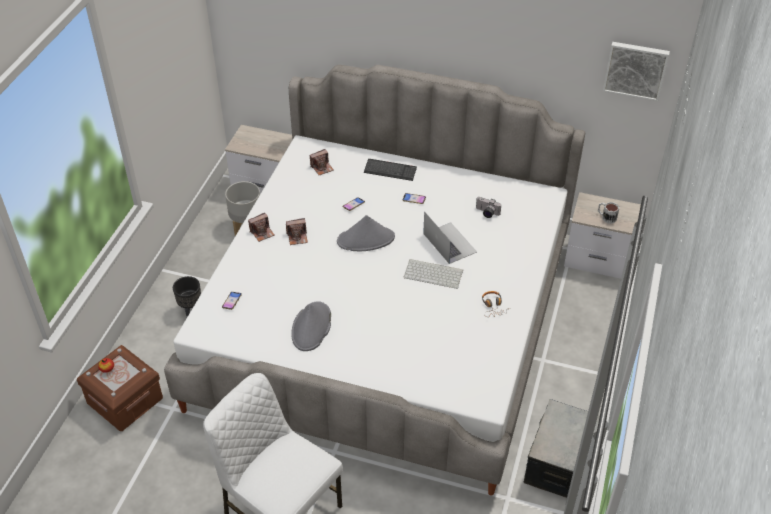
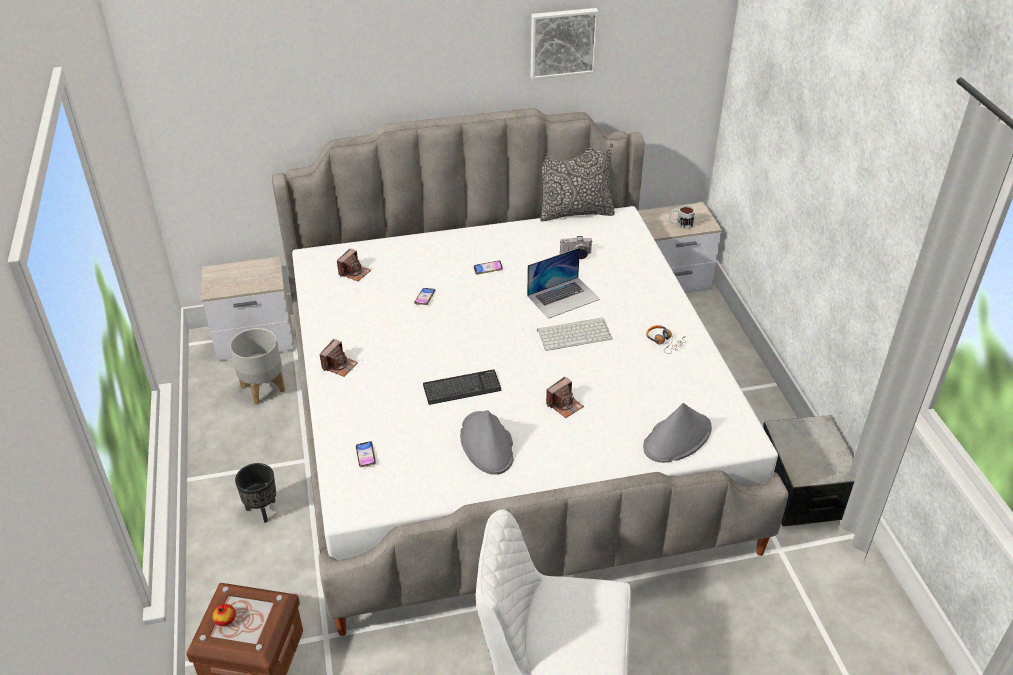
camera: 30 degrees left, 5 degrees down
(297, 237) = (387, 354): camera -> camera (564, 405)
(366, 239) = (469, 327): grey hat -> grey hat (677, 438)
(390, 171) = (436, 249): keyboard -> keyboard (462, 388)
(449, 242) = (563, 297): laptop -> laptop turned 120 degrees clockwise
(515, 177) = (575, 212): none -> pillow
(635, 69) = (684, 41): picture -> picture (562, 42)

